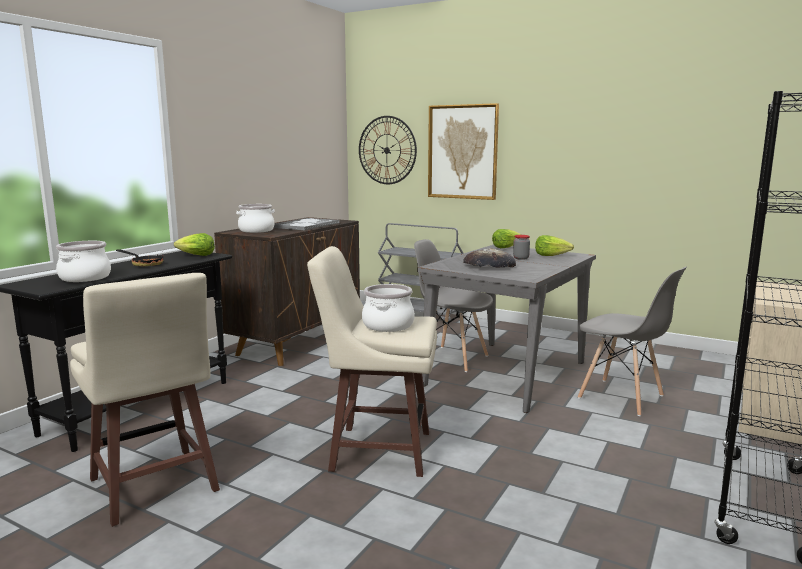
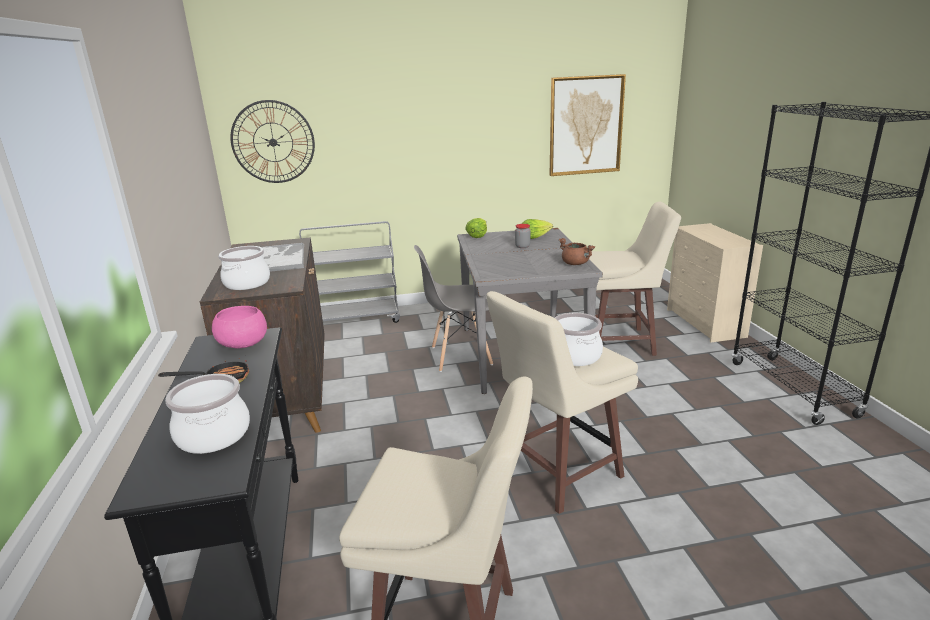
camera: 40 degrees left, 10 degrees up
(196, 255) = (243, 343): lettuce -> pink bowl
(462, 152) = (372, 137): picture -> picture (585, 125)
(489, 265) = (523, 262): bread -> none
(530, 274) = (576, 264): none -> brown cooking pot
(622, 397) = (620, 343): grey chair -> beige stool

